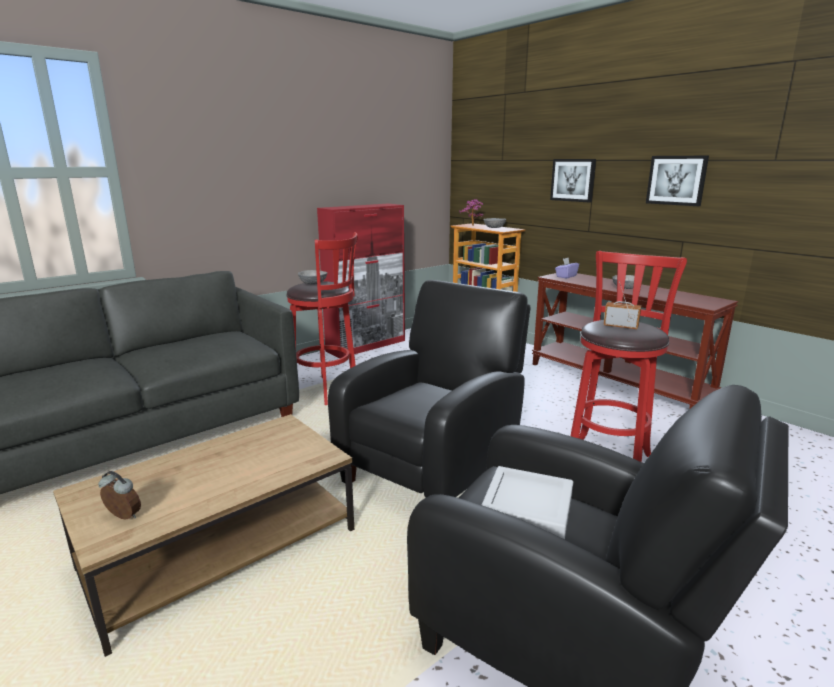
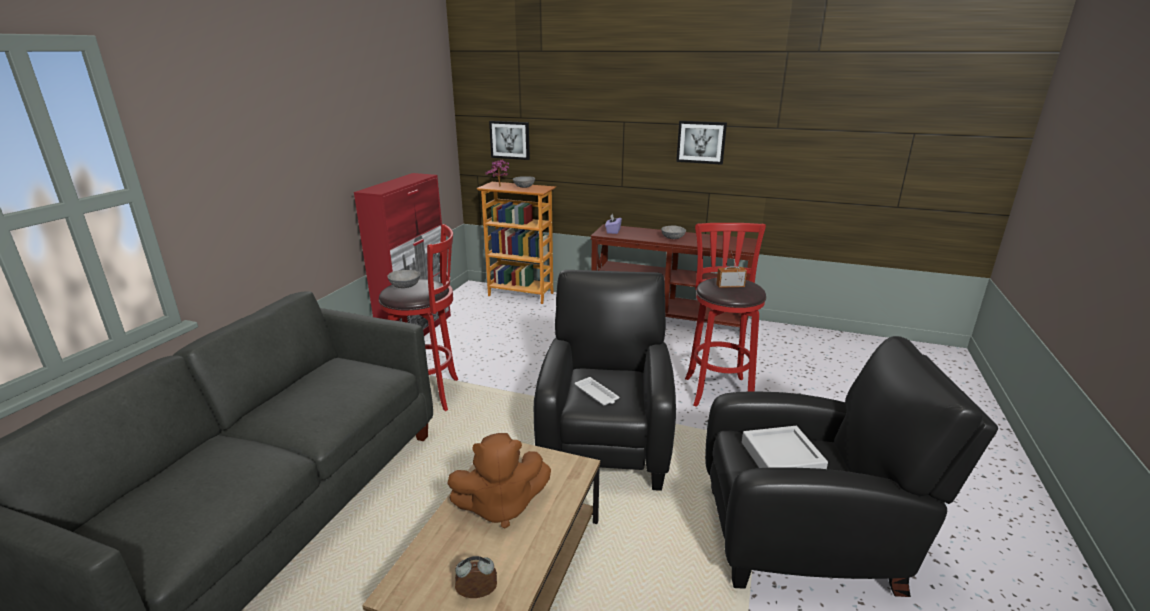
camera: 30 degrees left, 5 degrees up
(225, 463) = (500, 507): none -> brown plush toy
(403, 402) = (597, 394): none -> white tray
(573, 180) = (603, 139): picture -> picture (510, 140)

